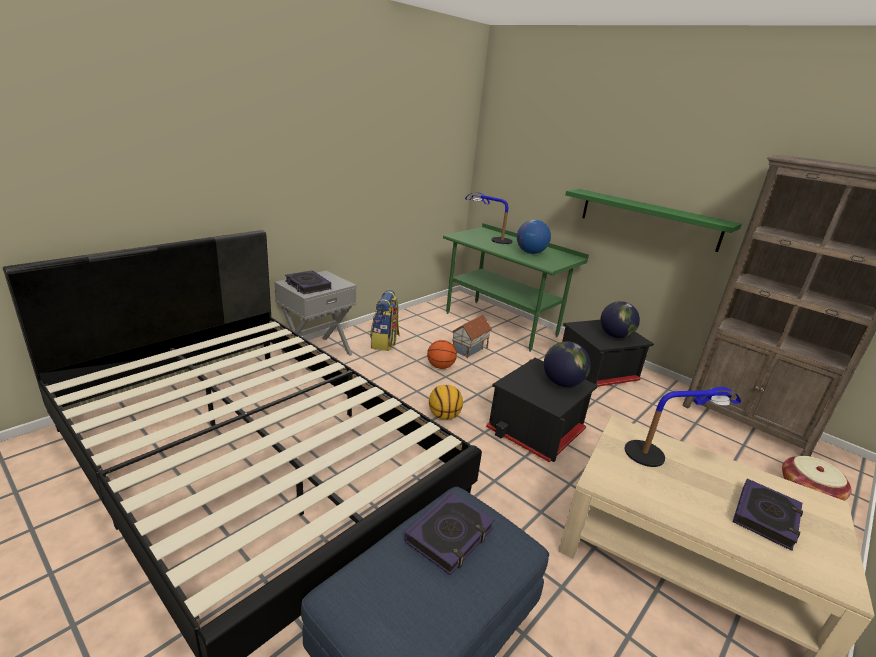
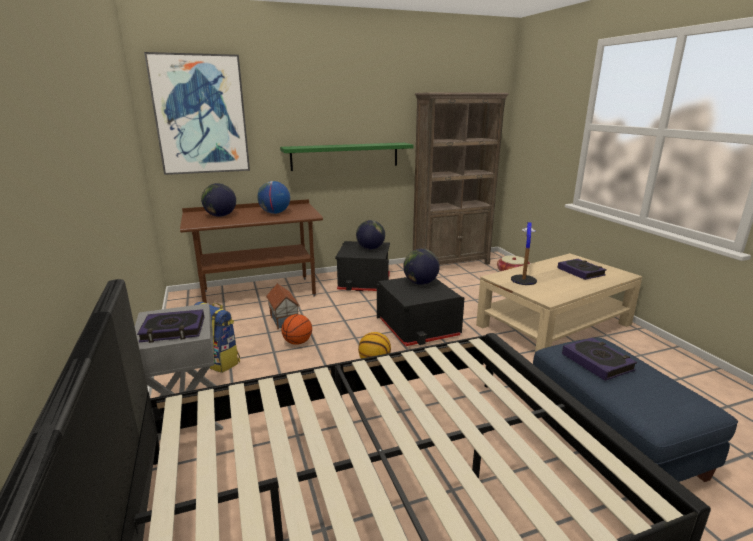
camera: 60 degrees left, 5 degrees down
(491, 238) = (220, 216): table lamp -> globe
(501, 324) = (259, 293): green desk -> brown desk
(520, 142) = (200, 115): none -> picture

